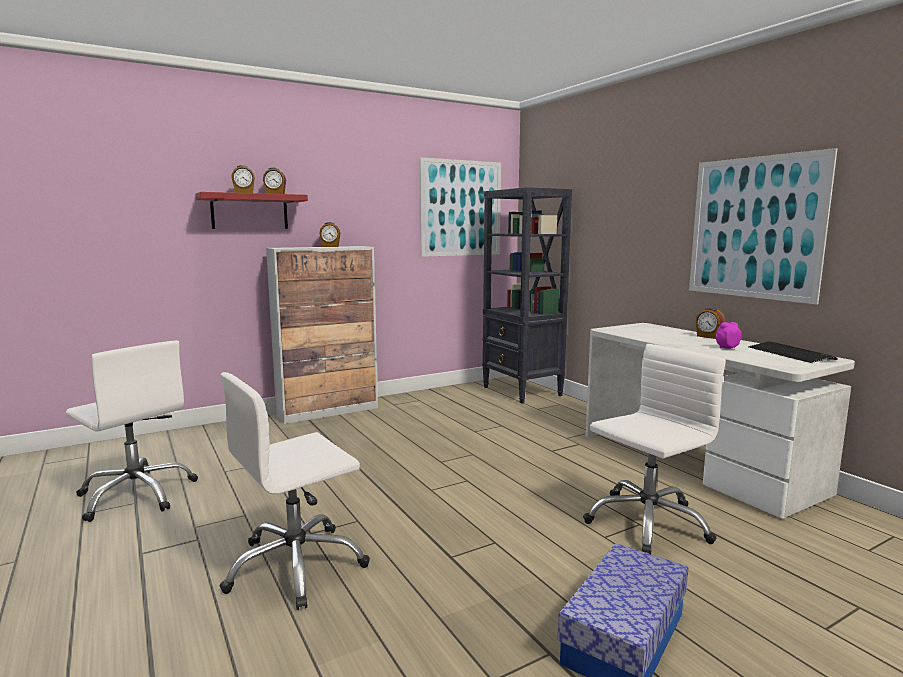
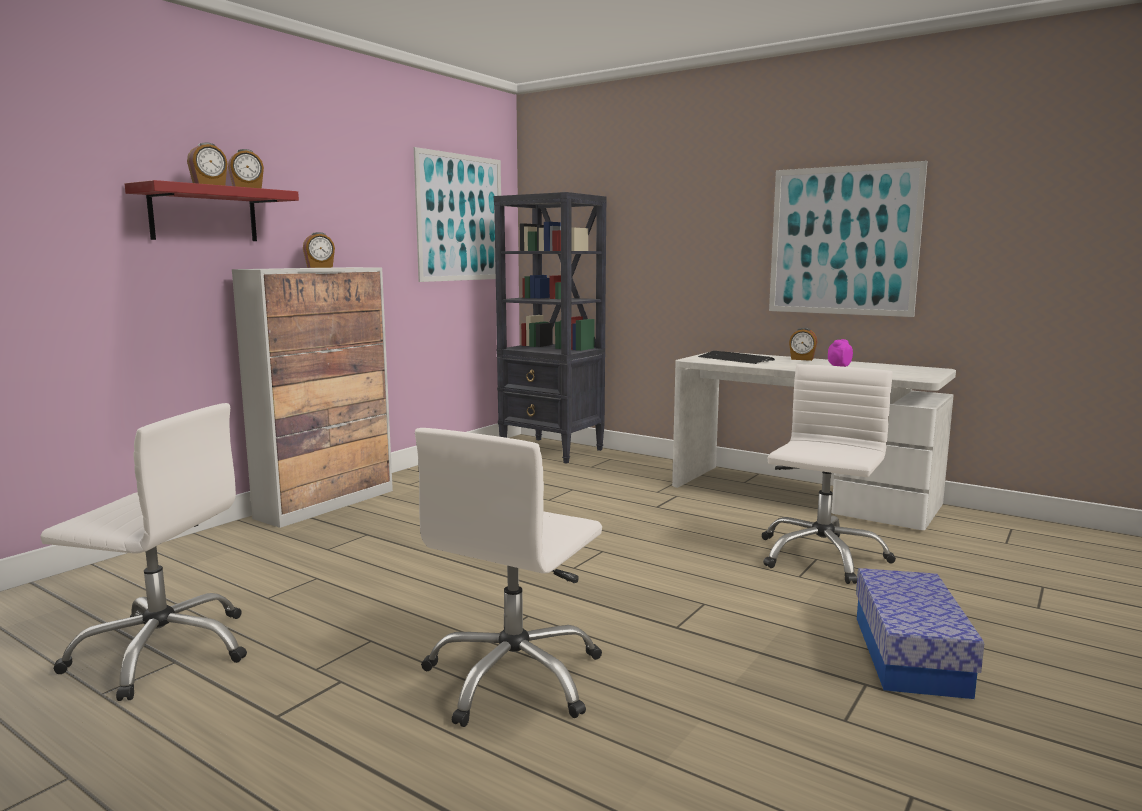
camera: 25 degrees left, 0 degrees up
(790, 354) = (898, 368): keyboard -> keyboard (735, 359)

